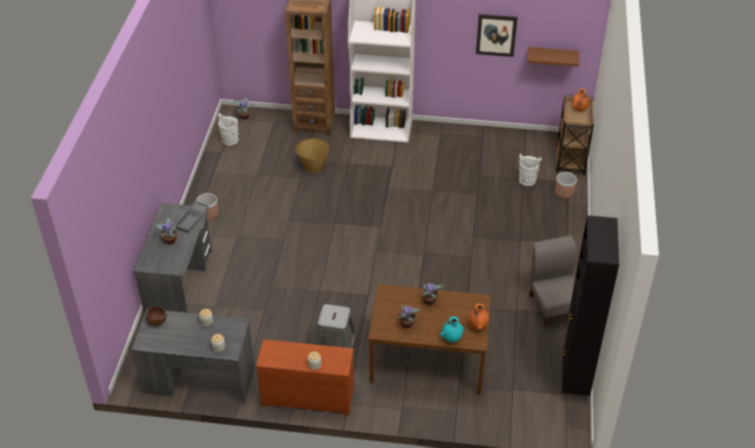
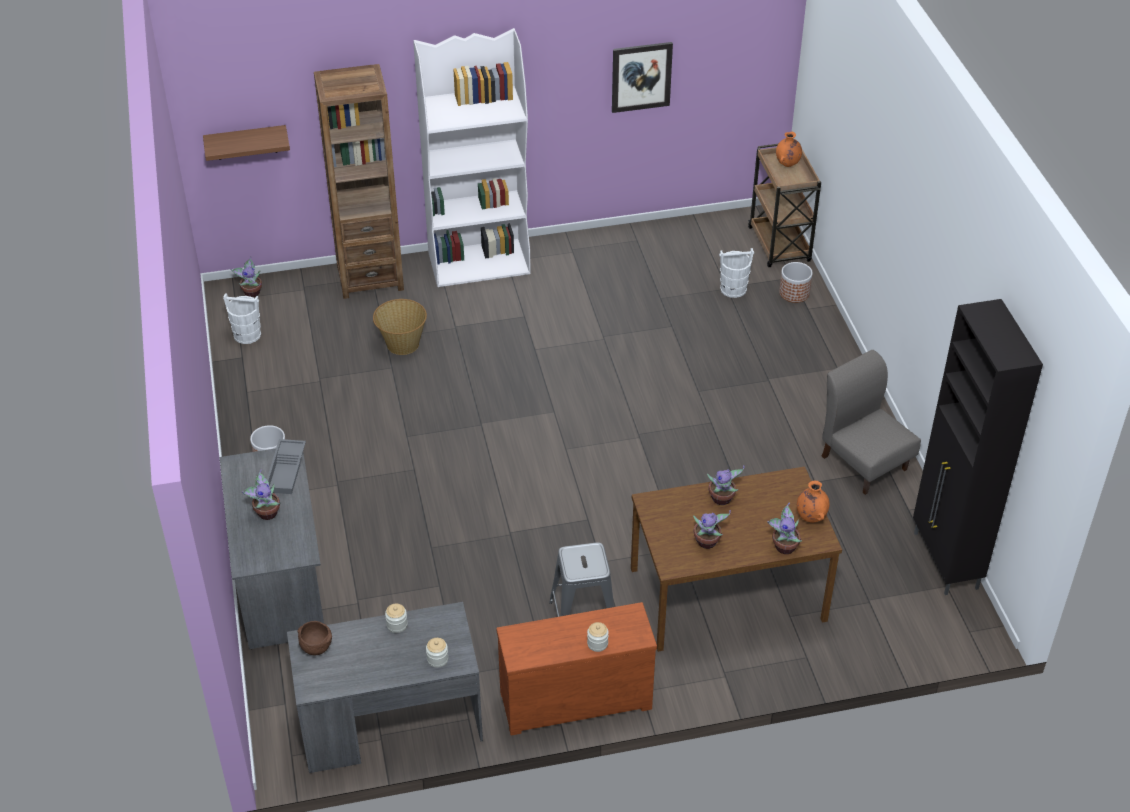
camera: 20 degrees left, 0 degrees up
(451, 339) = (784, 546): turquoise vase -> potted plant
(552, 56) = (727, 93): shelf -> shelf (246, 142)

